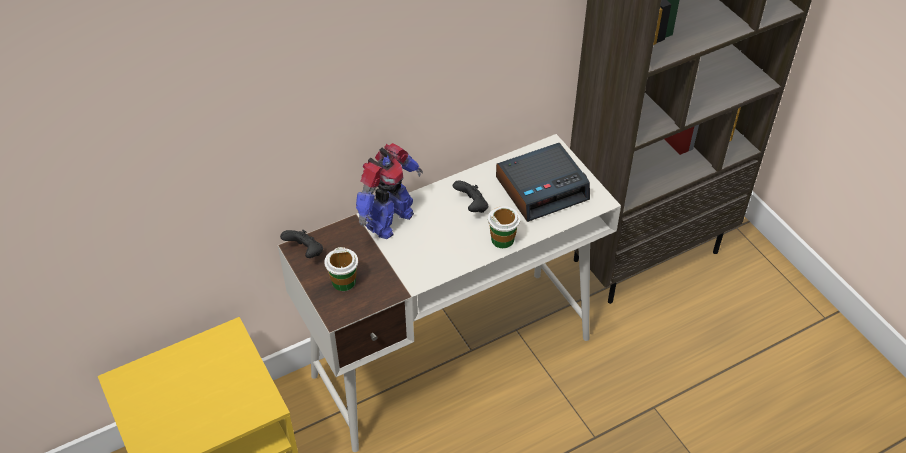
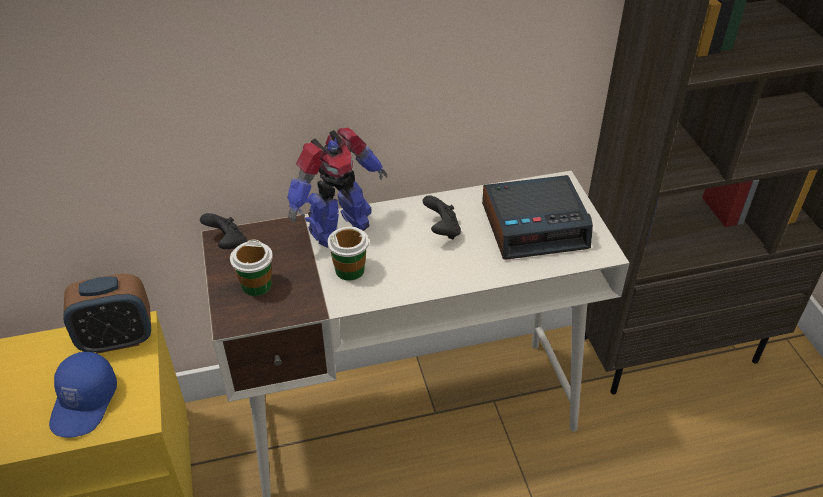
camera: 15 degrees right, 5 degrees down
(217, 404) = (85, 403): none -> blue cap
(218, 347) = (117, 339): none -> alarm clock
(502, 239) = (466, 274): cup -> cup (350, 270)

